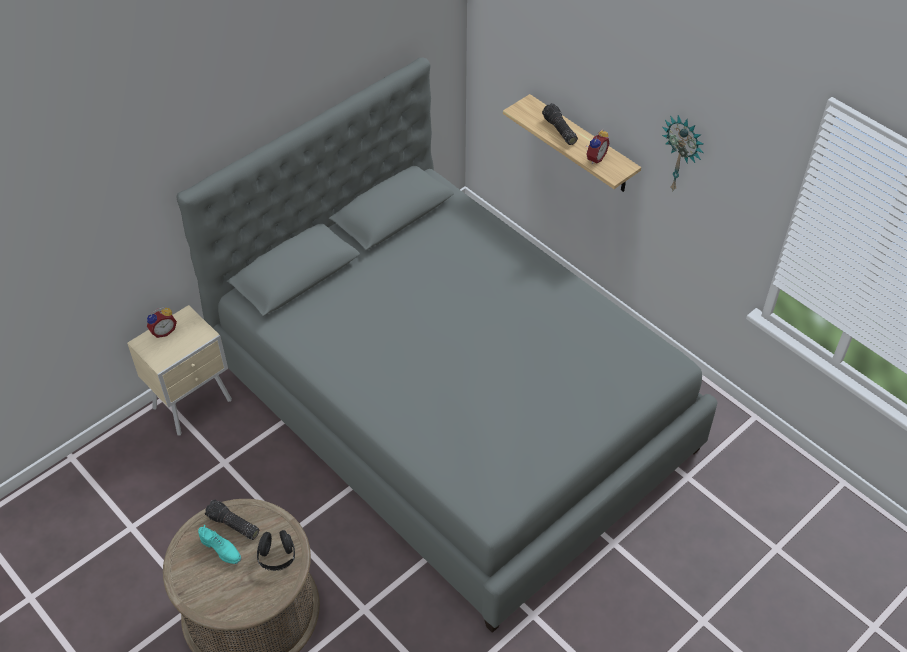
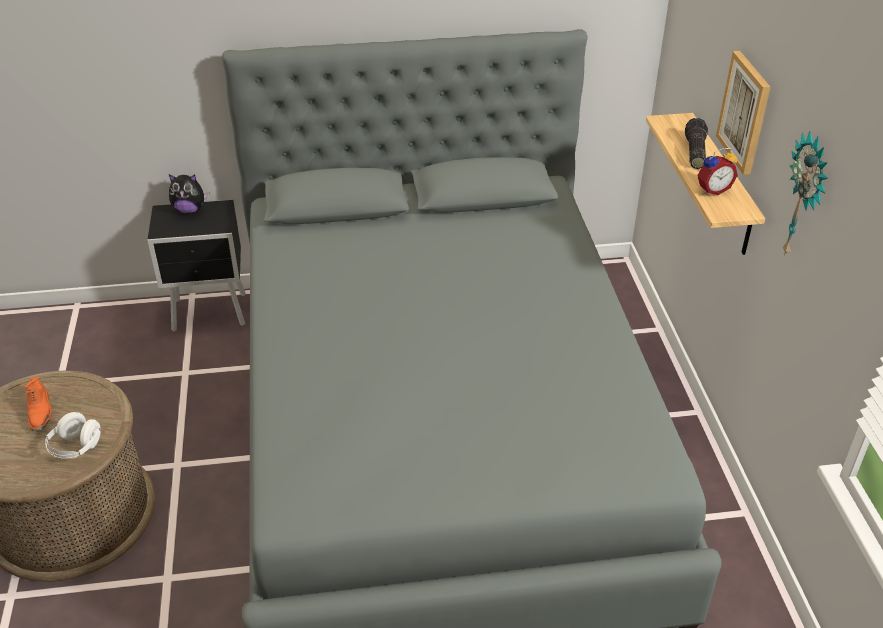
camera: 35 degrees right, 10 degrees down
(163, 331) = (190, 210): alarm clock -> plush toy
(194, 404) = (211, 313): beige nightstand -> black nightstand
(221, 549) = (40, 413): turquoise shoe -> orange shoe
(232, 525) = (72, 397): flashlight -> none
(277, 557) = (76, 447): black headphones -> white headphones
(597, 97) = (745, 112): none -> picture

